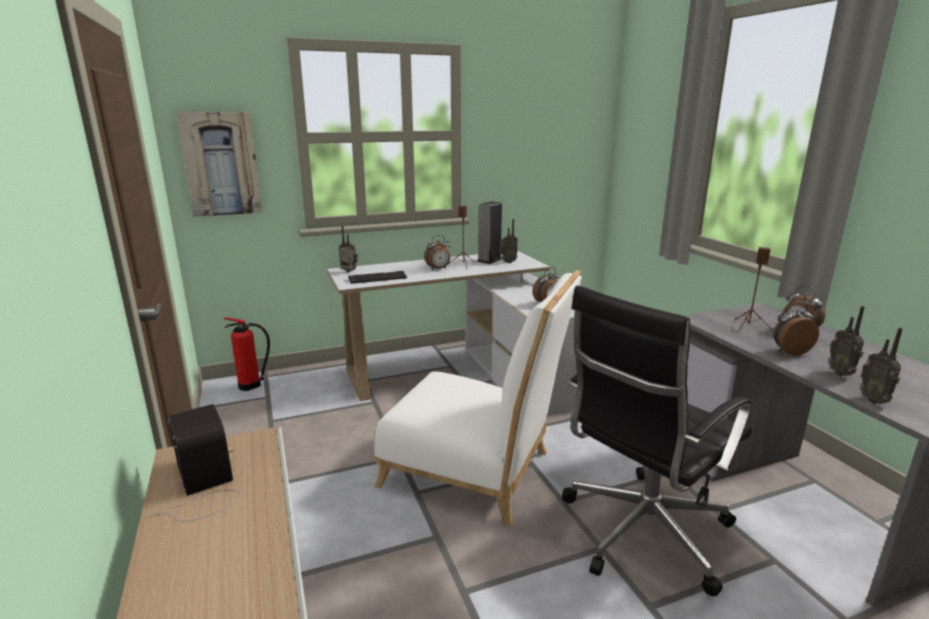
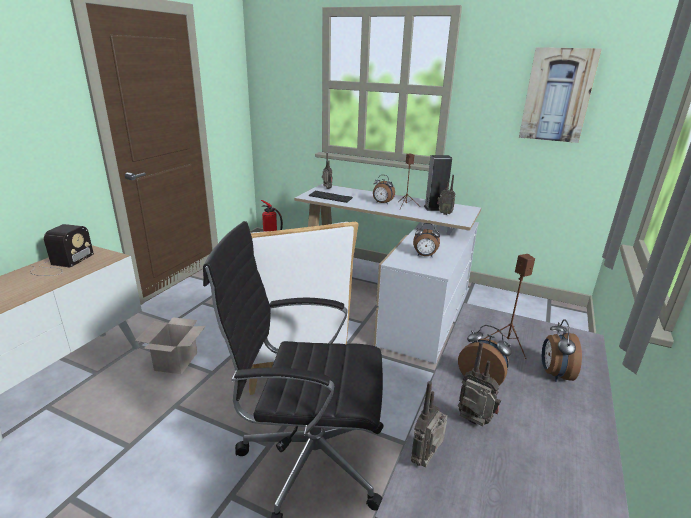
camera: 45 degrees right, 5 degrees up
(221, 164) = (277, 98): picture -> picture (557, 95)
(373, 556) = (176, 361): none -> cardboard box
(841, 373) = (473, 424): radio -> radio turned 90 degrees clockwise

